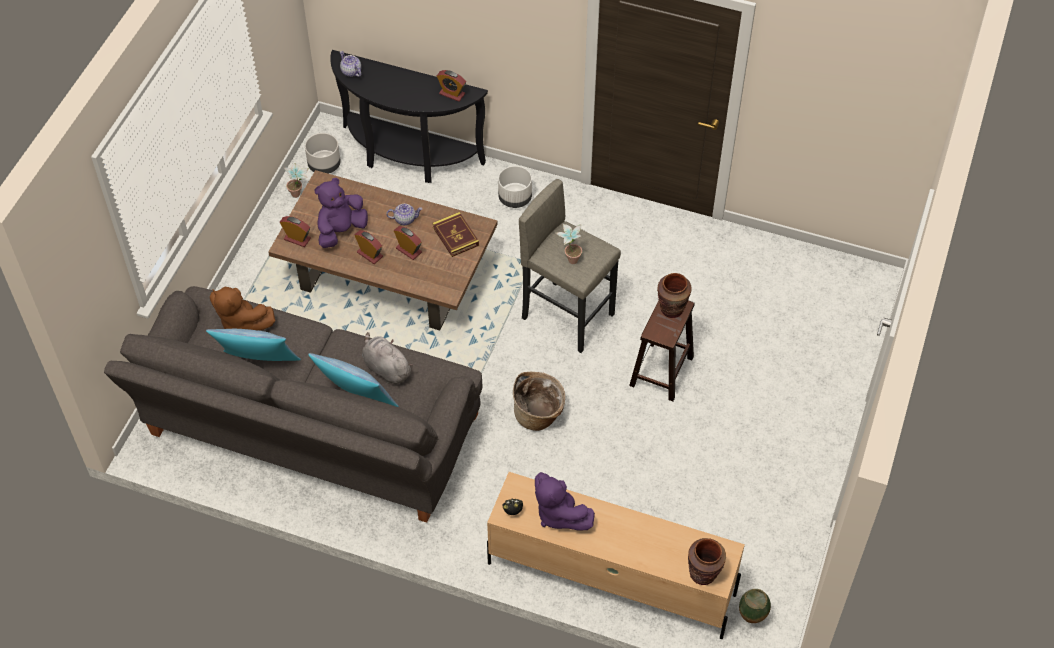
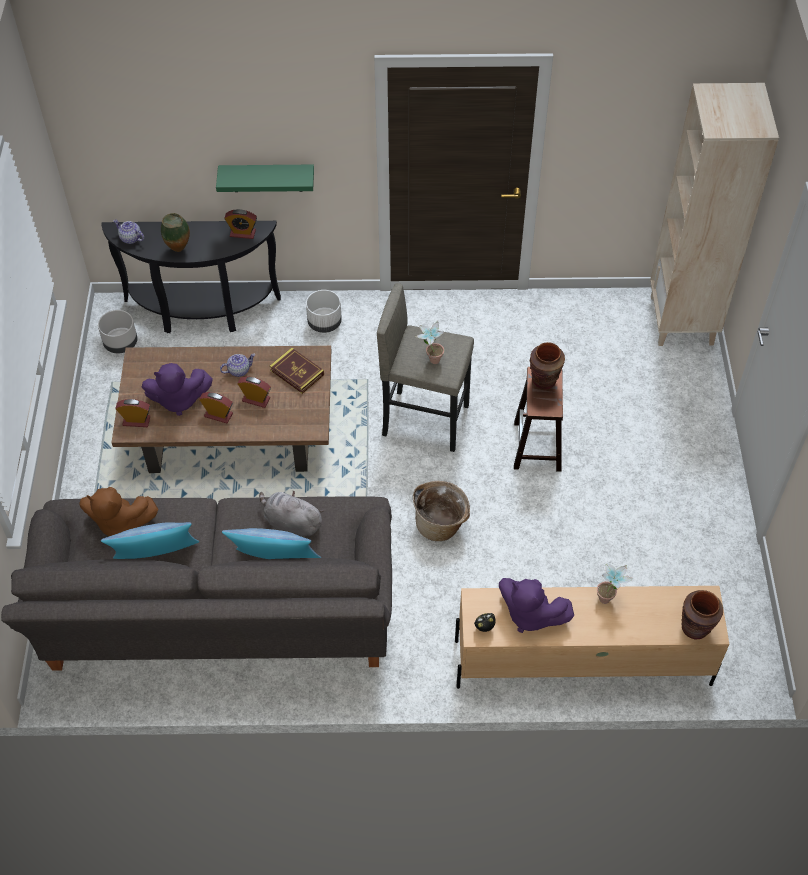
camera: 20 degrees left, 0 degrees up
(299, 195) = (107, 379): potted plant -> potted plant (609, 598)
(341, 231) = (178, 400): purple plush toy -> purple plush toy turned 120 degrees counterclockwise
(484, 49) = (267, 178): none -> green shelf
(751, 619) = (730, 656): vase -> vase (179, 250)
(860, 294) = (682, 321): none -> beige bookcase

